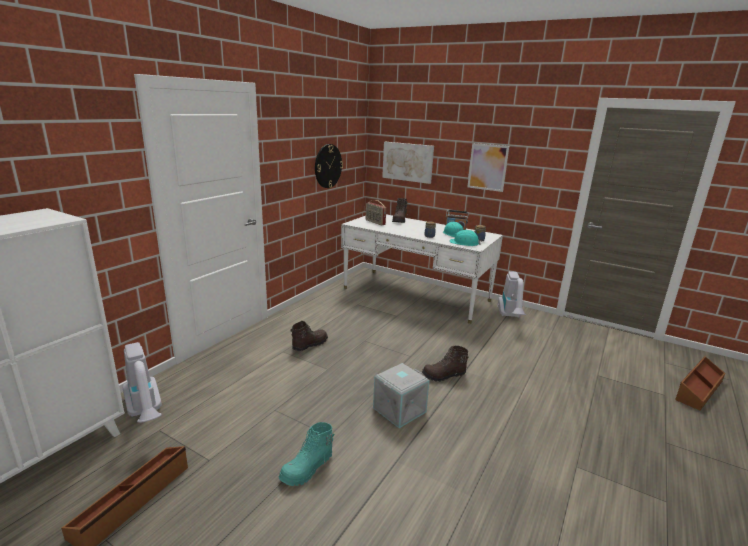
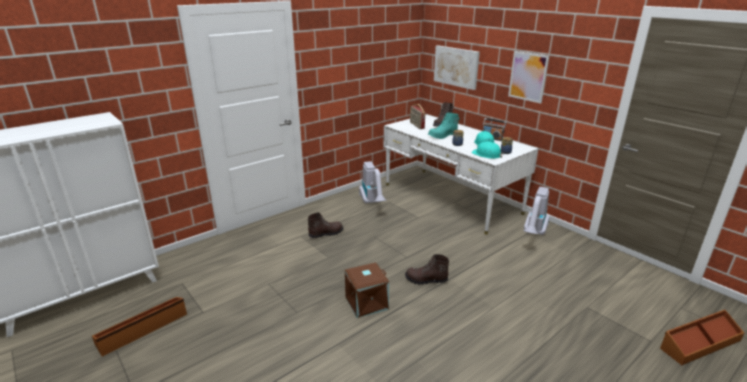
camera: 20 degrees right, 5 degrees up
(146, 413) = (180, 268): vacuum cleaner -> vacuum cleaner (372, 203)
(307, 469) = (266, 334): turquoise boot -> turquoise boot (443, 136)
(328, 166) = (373, 70): wall clock -> none
(399, 409) = (366, 302): grey storage box -> brown storage box

